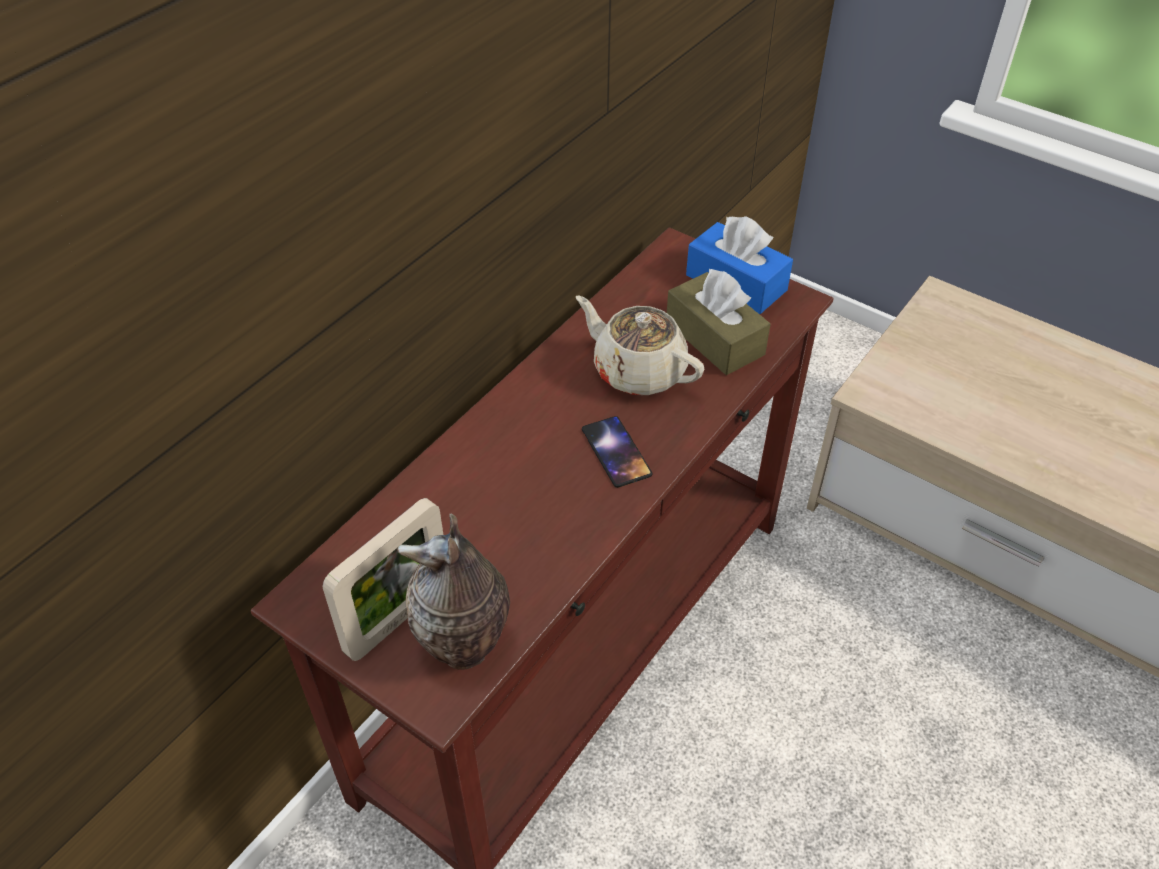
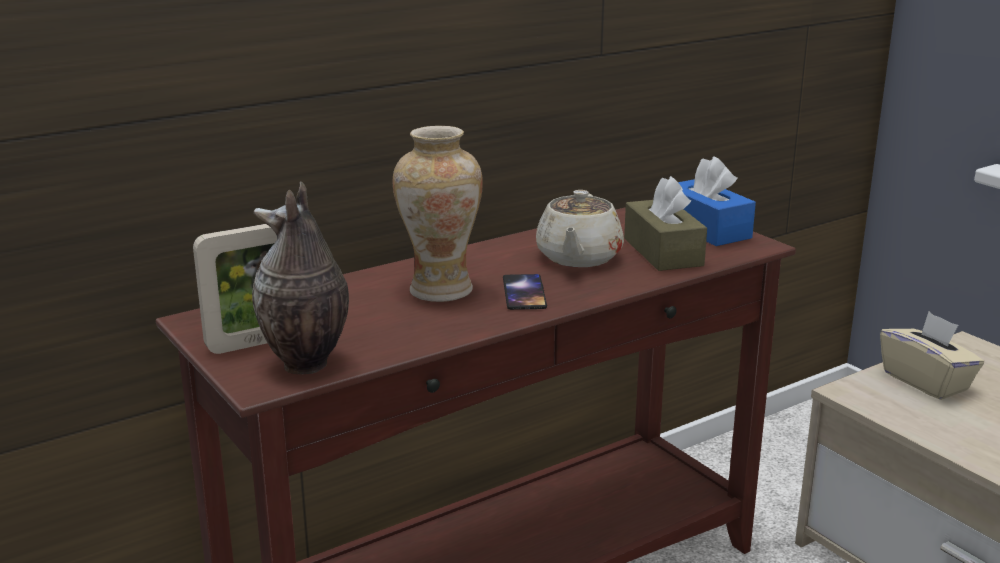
camera: 20 degrees right, 25 degrees down
(528, 469) = (440, 289): none -> vase
(637, 370) = (578, 258): beige teapot -> beige teapot turned 135 degrees counterclockwise
(924, 360) = (926, 381): none -> beige tissue box

